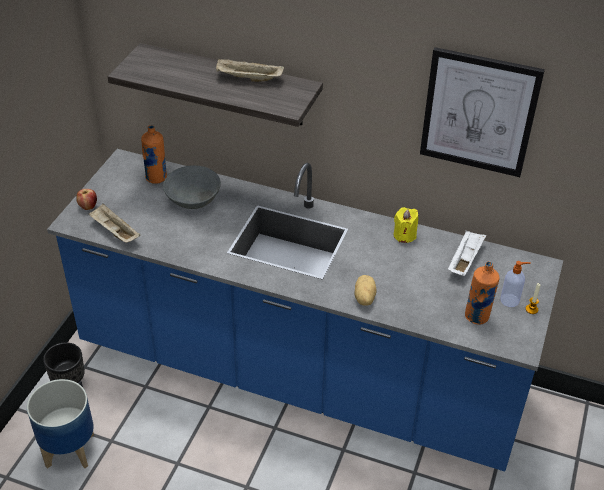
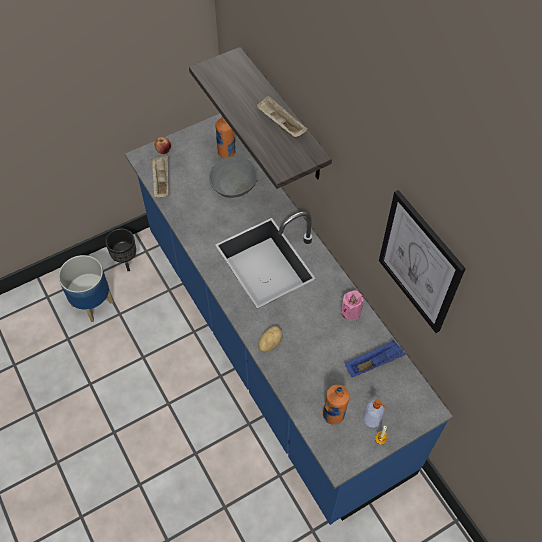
camera: 40 degrees right, 15 degrees up
(404, 235) = (351, 311): yellow candle -> pink candle
(464, 260) = (374, 363): white tray -> blue tray

